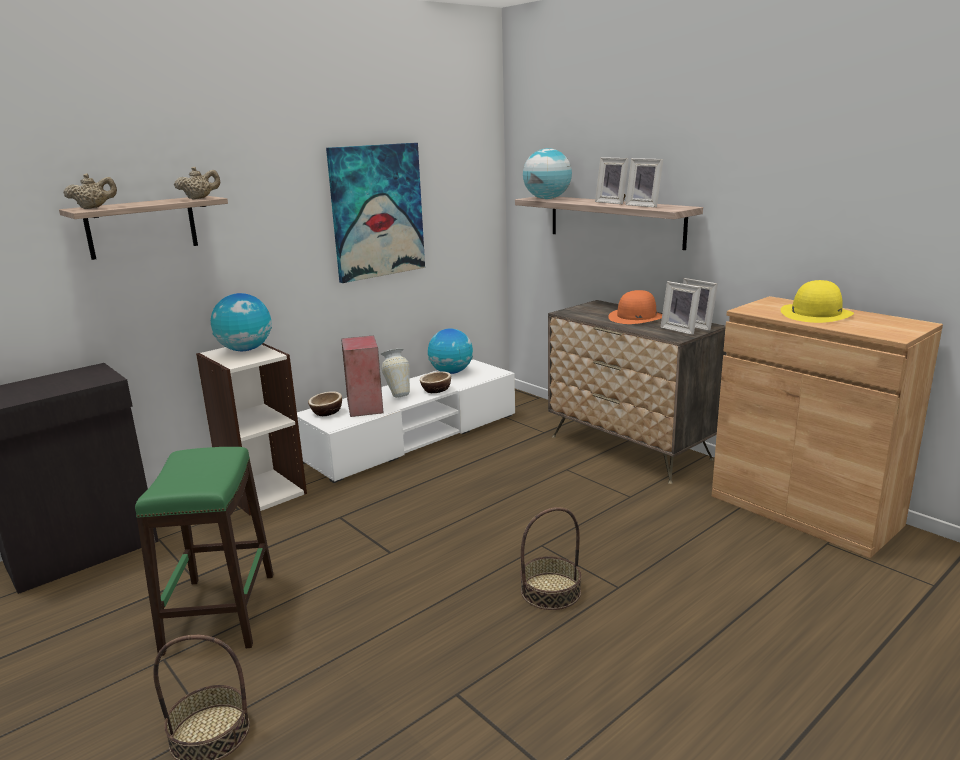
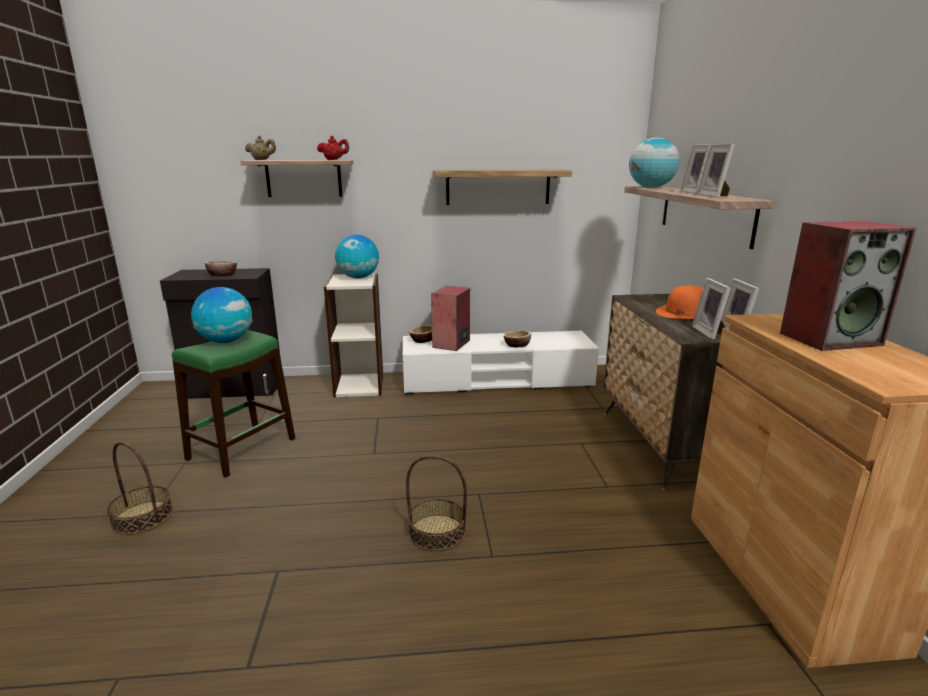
camera: 35 degrees right, 0 degrees up
(59, 387) = (222, 275): none -> bowl
(199, 198) = (334, 160): beige teapot -> red teapot
(377, 211) = (498, 187): picture -> shelf
(398, 394) = (486, 341): vase -> none
(451, 372) = (548, 335): globe -> globe (226, 341)
(816, 313) = (830, 339): yellow hat -> speaker

